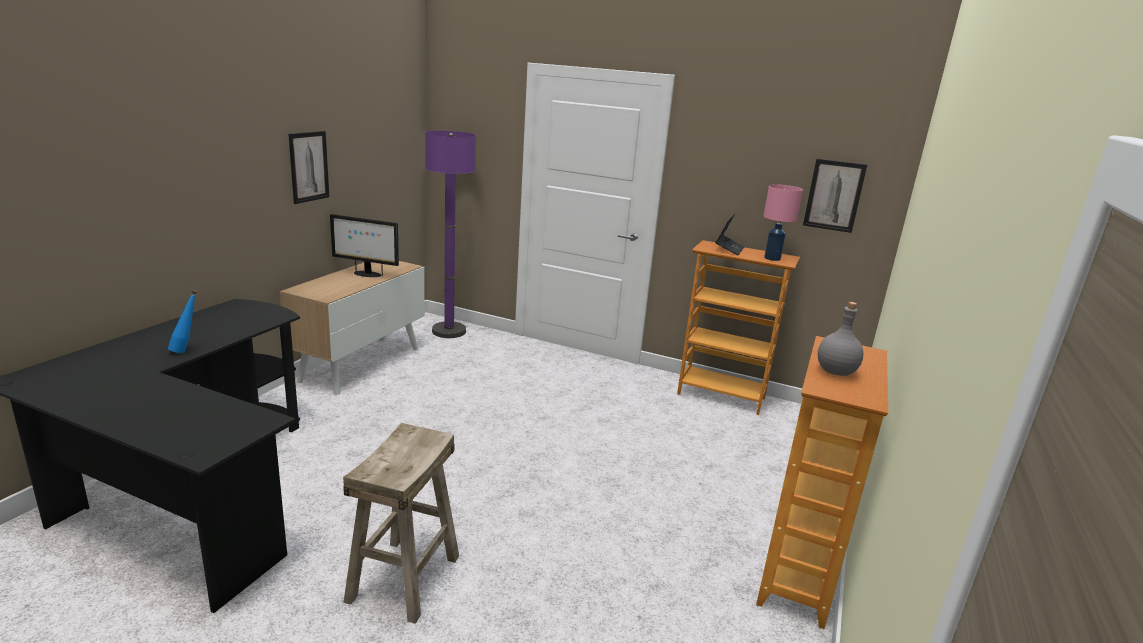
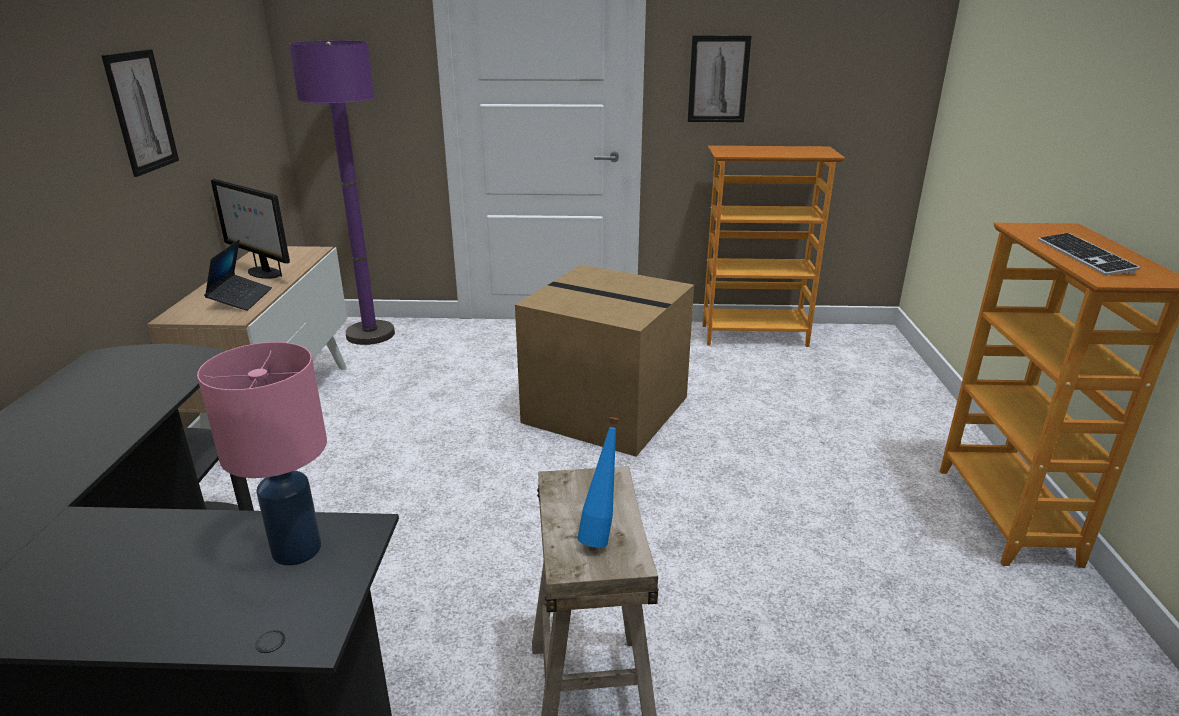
camera: 20 degrees left, 5 degrees up
(186, 350) = (85, 454): blue bottle -> blue bottle (600, 534)
(366, 274) = (263, 273): monitor -> monitor turned 45 degrees clockwise
(563, 419) = (608, 409): none -> cardboard box
(729, 249) = (751, 150): laptop -> laptop (241, 299)
(772, 258) = (809, 152): pink table lamp -> pink table lamp (297, 550)
(834, 195) = (863, 63): picture -> picture (718, 79)
(836, 372) = (1084, 256): grey bottle -> keyboard

